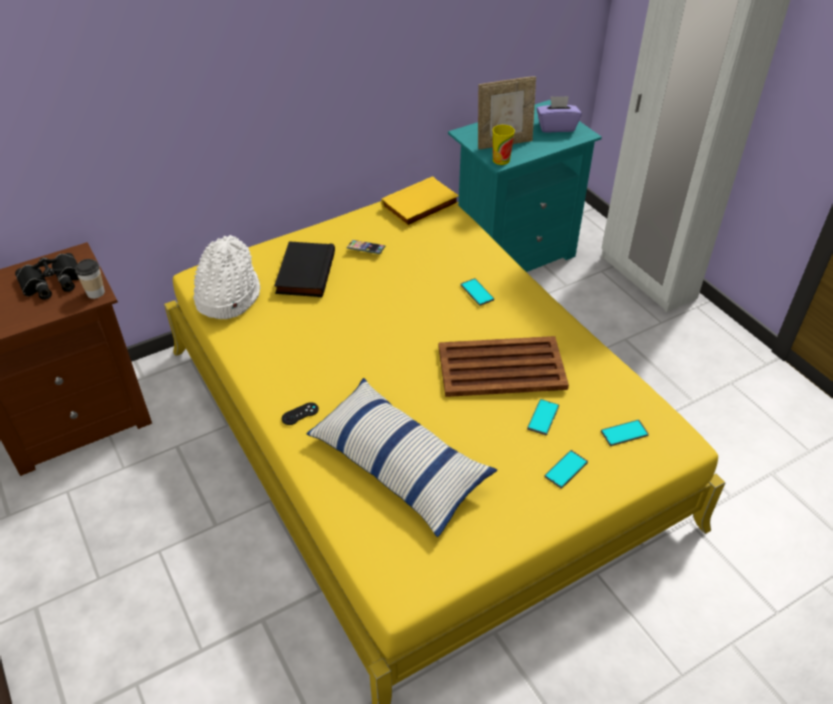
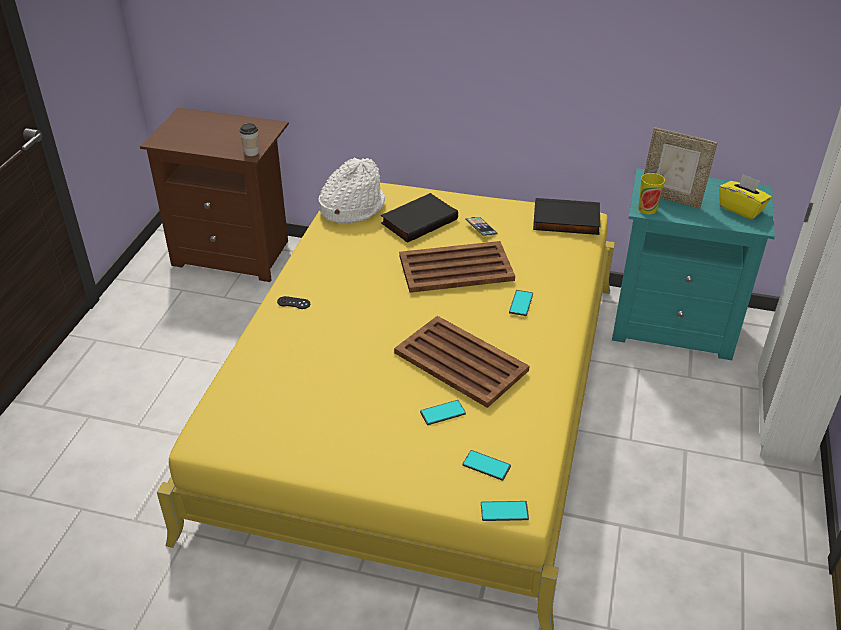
camera: 45 degrees right, 5 degrees down
(52, 282) = (238, 134): black binoculars -> none
(392, 295) = (455, 268): none -> brown tray
(398, 465) = (306, 372): pillow -> none
(420, 206) = (565, 221): yellow book -> black book
(556, 127) = (741, 209): purple tissue box -> yellow tissue box
(565, 469) = (407, 455): phone -> phone (504, 511)

